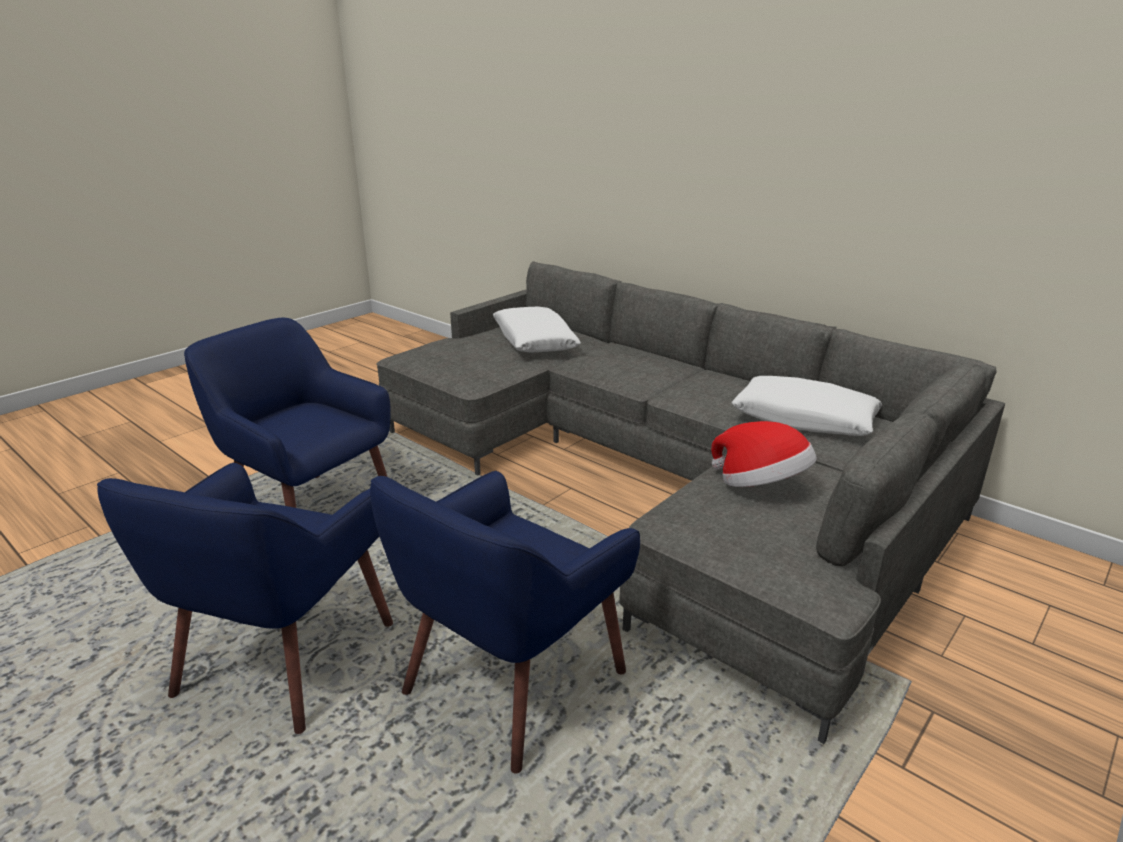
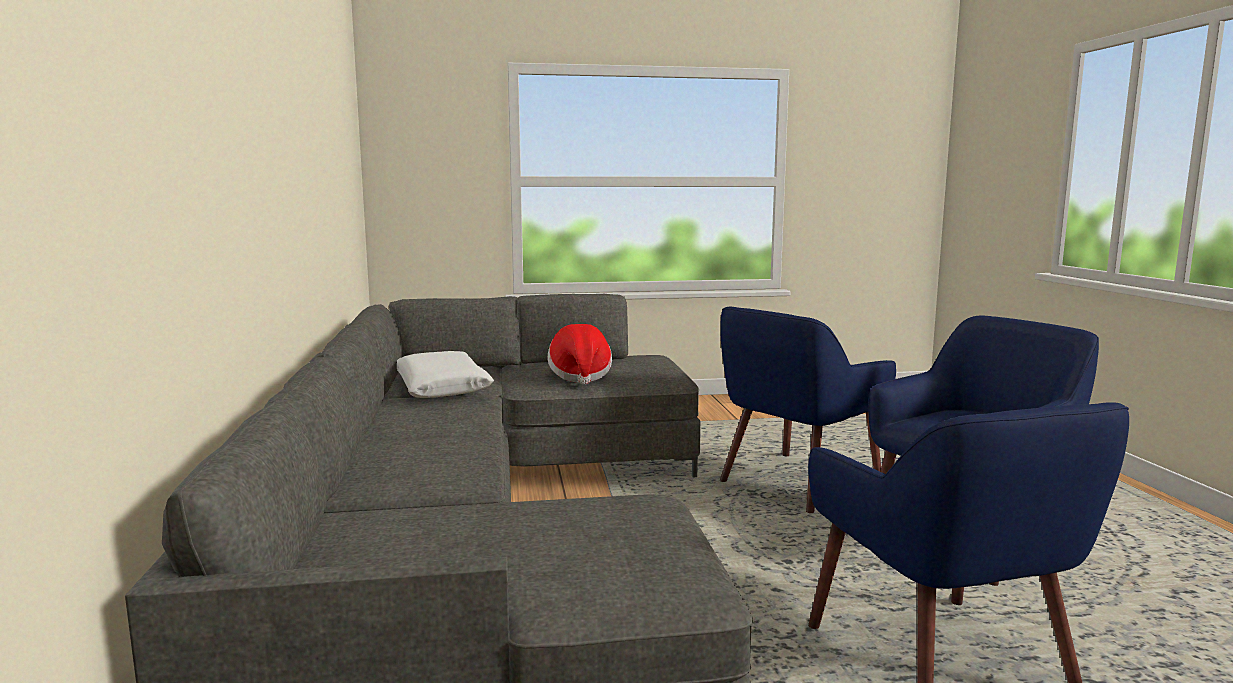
camera: 140 degrees left, 15 degrees down
(511, 681) = (797, 482): blue armchair -> blue armchair turned 150 degrees clockwise
(534, 341) = (425, 534): white pillow -> none

